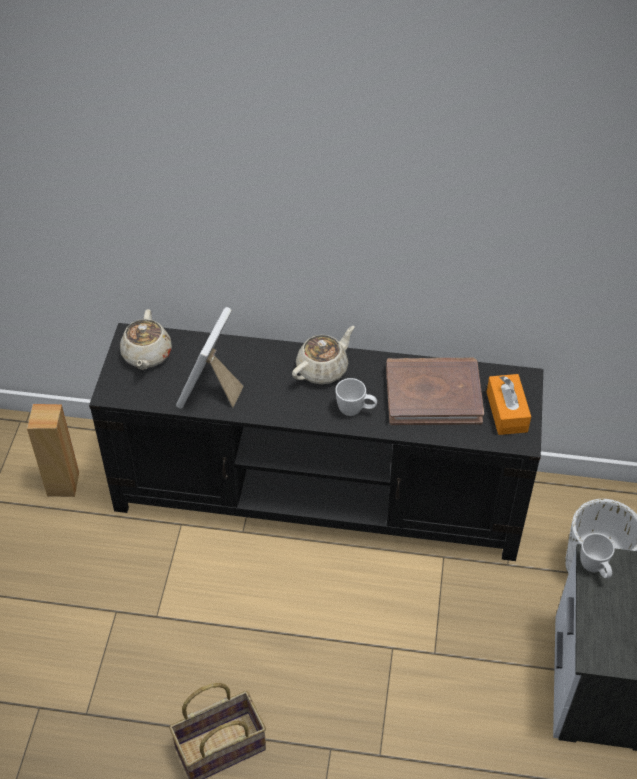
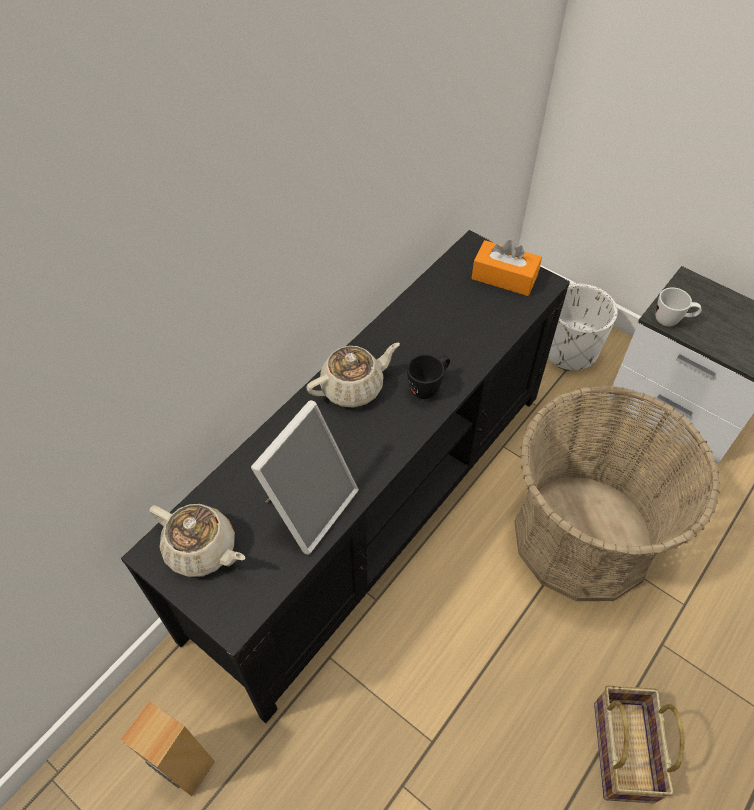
camera: 60 degrees left, 5 degrees up
(210, 390) = (308, 506): picture frame -> picture frame turned 105 degrees counterclockwise
(323, 369) = (353, 387): beige teapot -> beige teapot turned 75 degrees clockwise
(356, 410) = (428, 387): white mug -> black mug
(394, 652) = (583, 536): none -> basket
(433, 394) = (448, 317): brown book -> none

